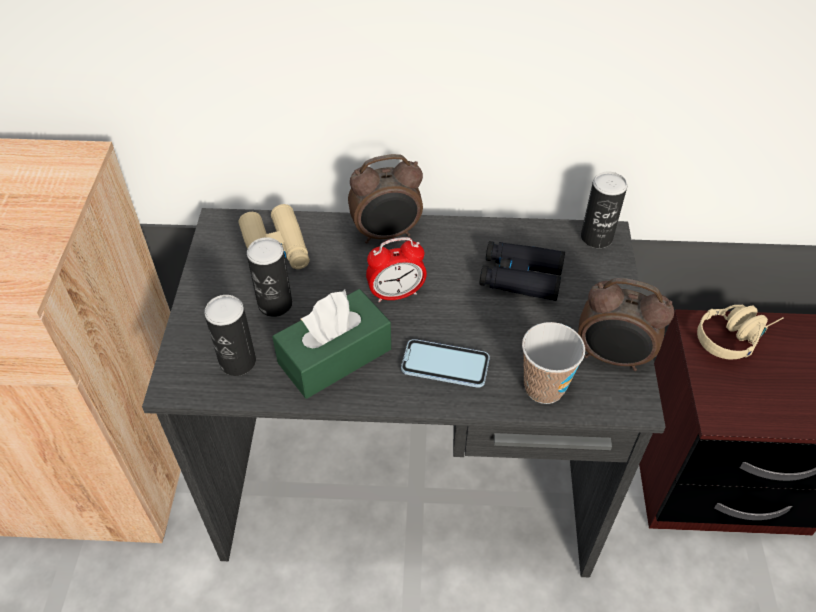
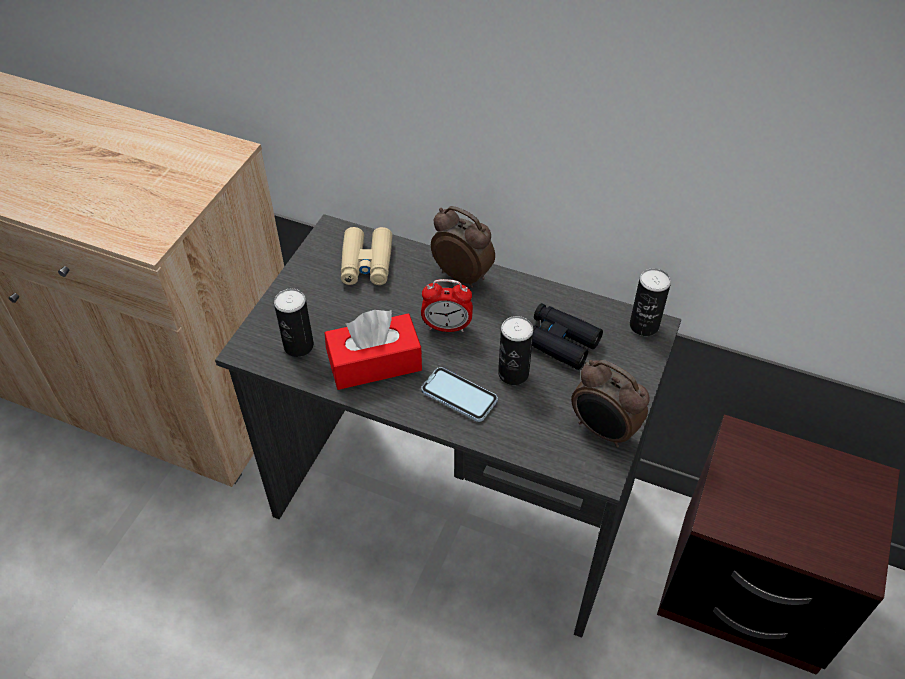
camera: 20 degrees right, 0 degrees up
(275, 304) = (346, 308): can -> can (513, 373)
(335, 356) = (374, 363): green tissue box -> red tissue box
(387, 234) = (463, 275): alarm clock -> alarm clock turned 150 degrees counterclockwise
(544, 387) = (532, 437): cup -> none
(735, 336) = (770, 454): beige headphones -> none

